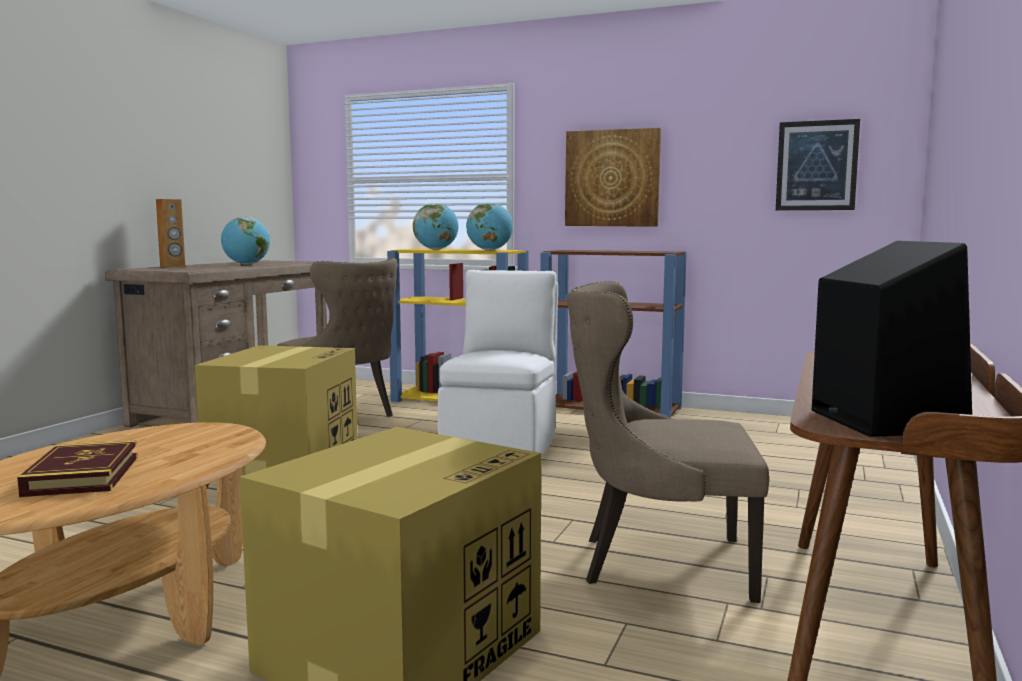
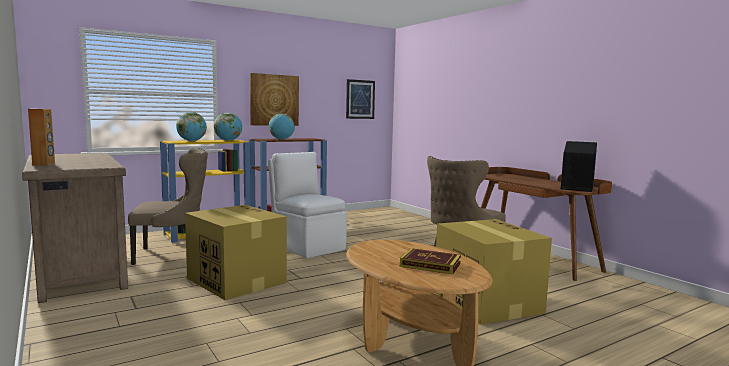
camera: 55 degrees left, 0 degrees up
(246, 264) = (78, 158): globe -> globe (281, 139)

